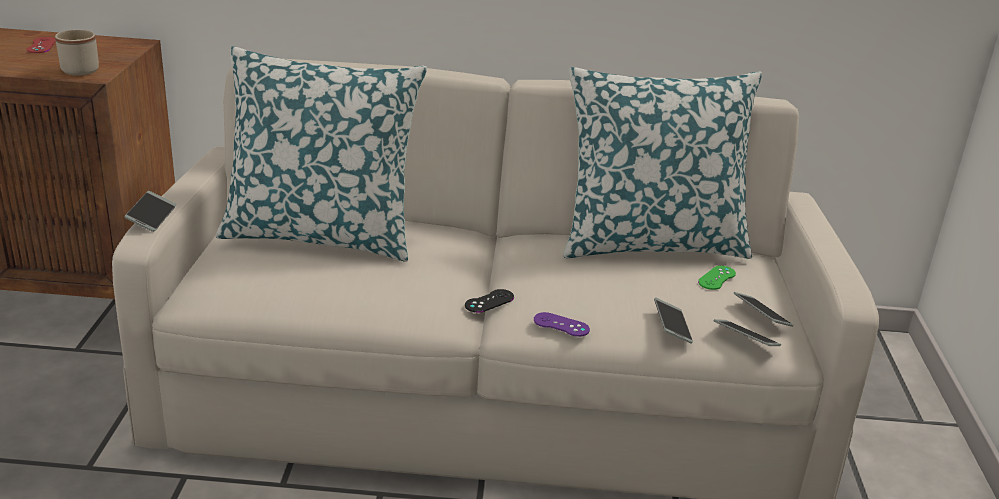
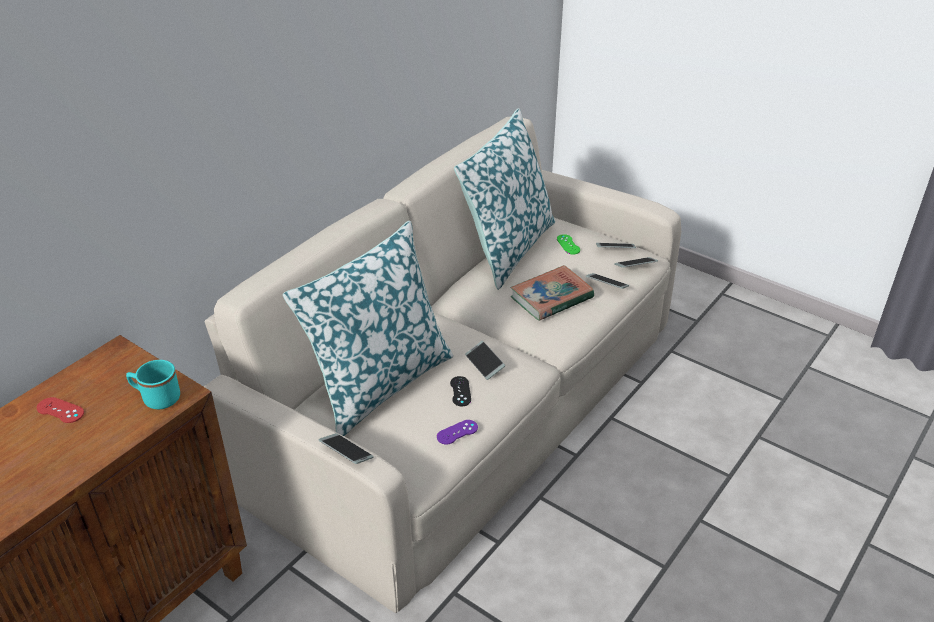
camera: 55 degrees left, 10 degrees up
(79, 69) = (156, 398): beige mug -> turquoise mug
(415, 284) = (484, 364): none -> phone
(489, 301) = (524, 341): black game controller -> black game controller (460, 391)
(561, 325) = (576, 324): purple game controller -> purple game controller (457, 432)
(590, 294) = (551, 297): none -> book

